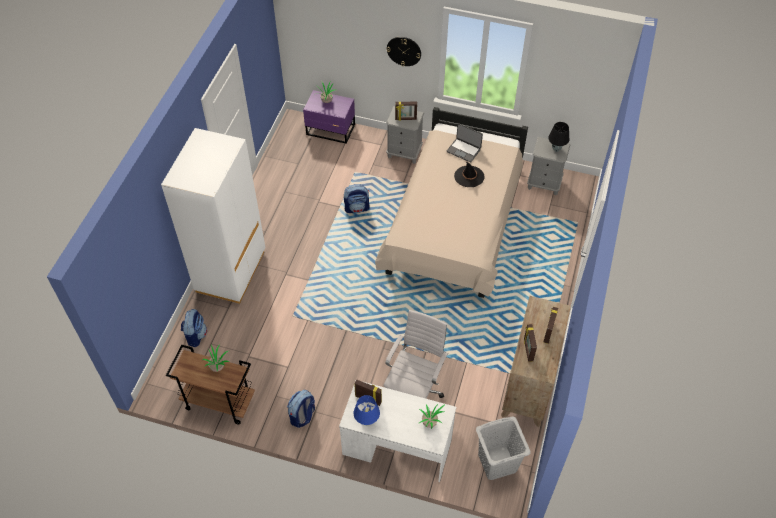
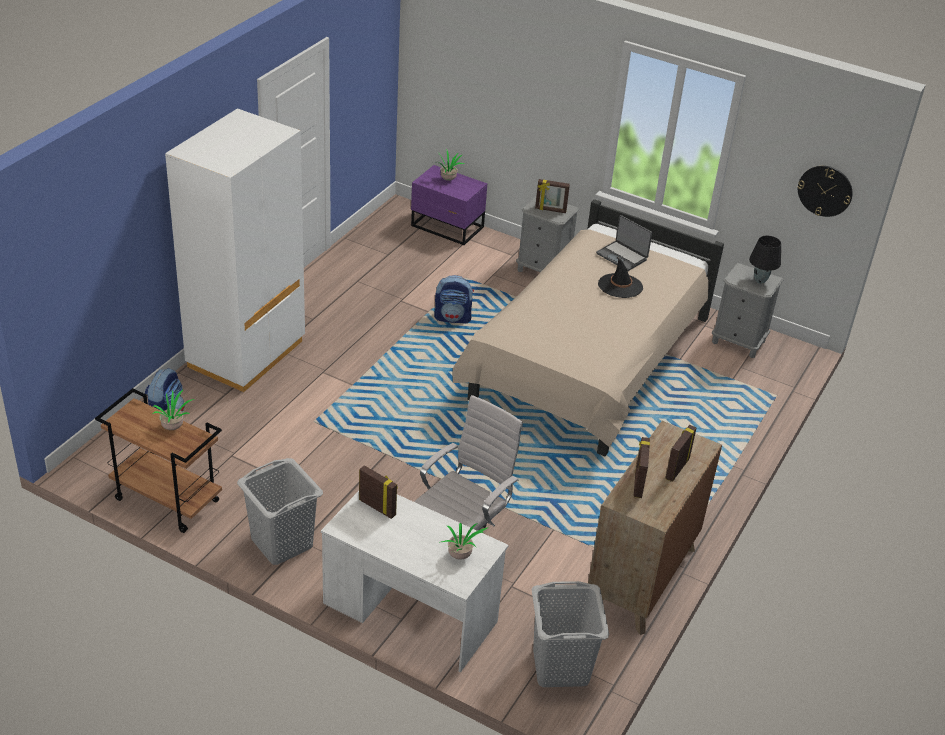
camera: 10 degrees right, 15 degrees down
(302, 416) = (282, 543): backpack -> grey laundry basket
(366, 421) = (364, 534): blue table lamp -> none
(404, 51) = (564, 109): wall clock -> wall clock (825, 190)

